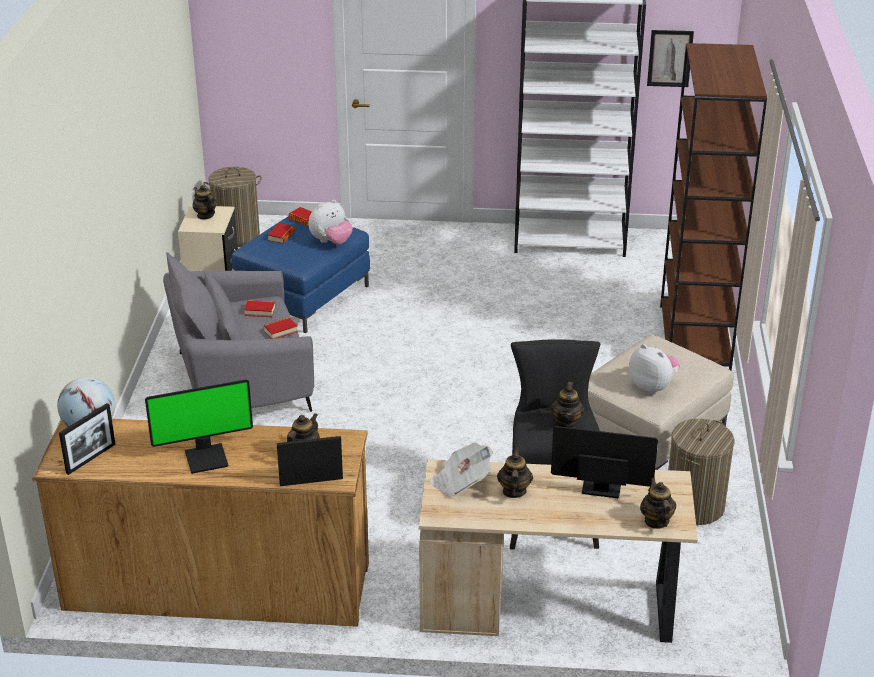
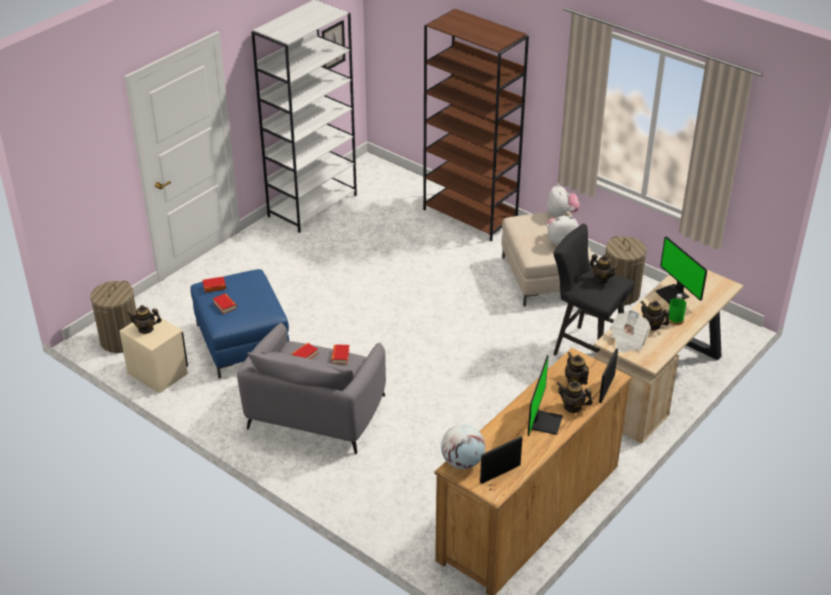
camera: 55 degrees left, 5 degrees up
(91, 458) = (500, 473): picture frame -> picture frame turned 105 degrees counterclockwise
(331, 242) = (260, 287): plush toy -> plush toy (561, 214)
(547, 505) = (675, 320): none -> green bottle
(601, 486) = (673, 294): monitor -> monitor turned 75 degrees counterclockwise
(656, 521) = (718, 290): teapot -> teapot (572, 407)

